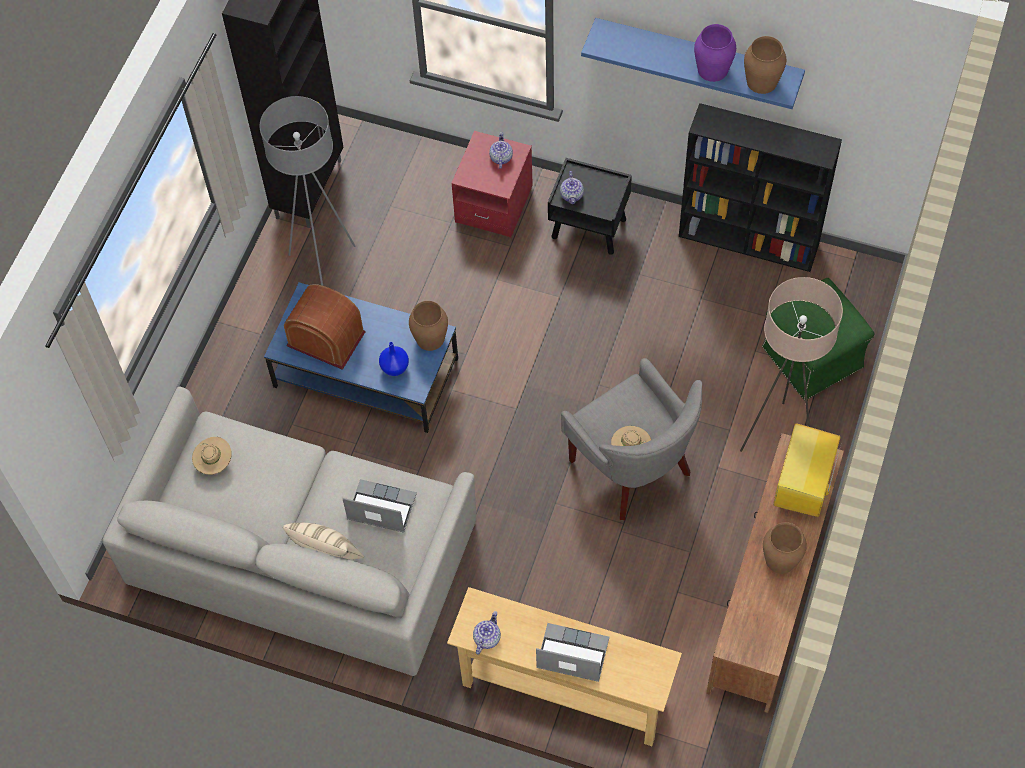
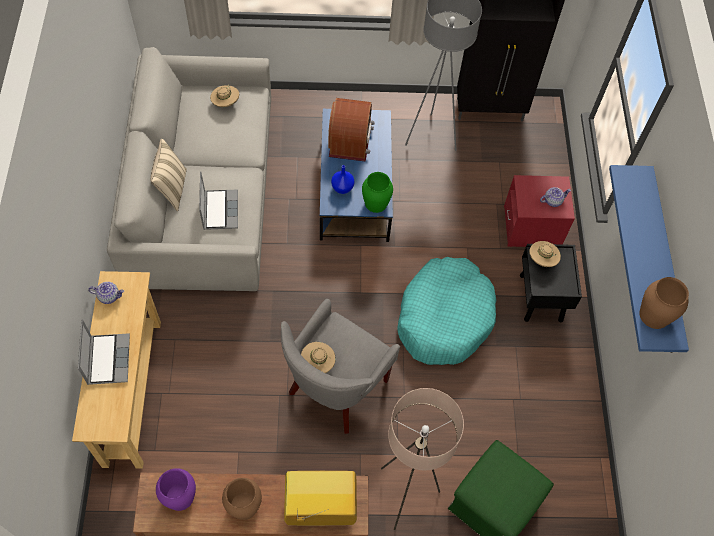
camera: 65 degrees right, 0 degrees up
(430, 338) = (375, 203): brown vase -> green vase
(572, 195) = (542, 260): teapot -> beige hat
(580, 332) = (444, 317): none -> turquoise dog bed
(712, 69) = (646, 270): purple vase -> purple vase (180, 496)
(750, 240) = (587, 423): black bookcase -> none

